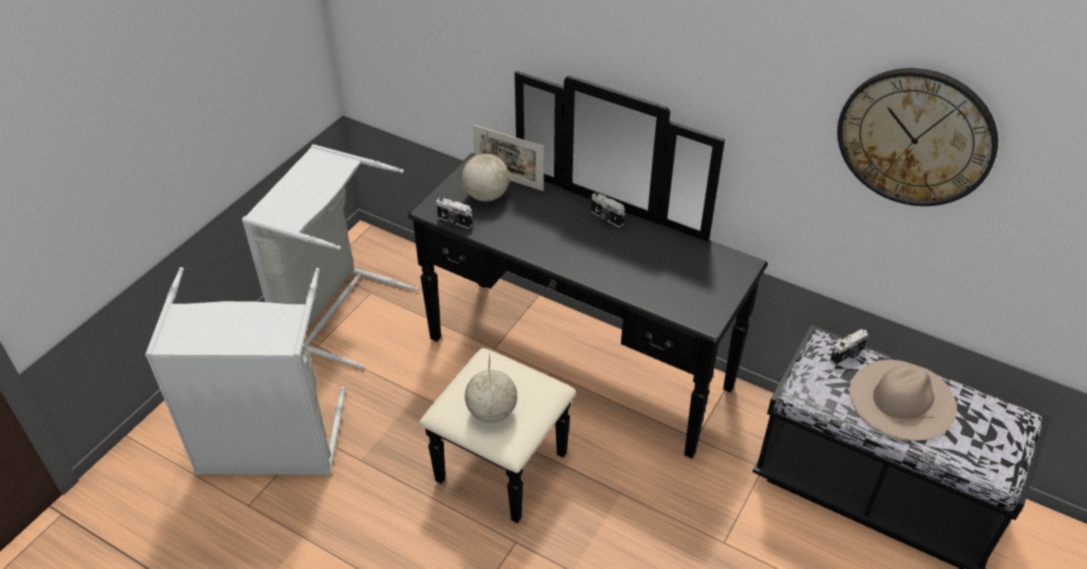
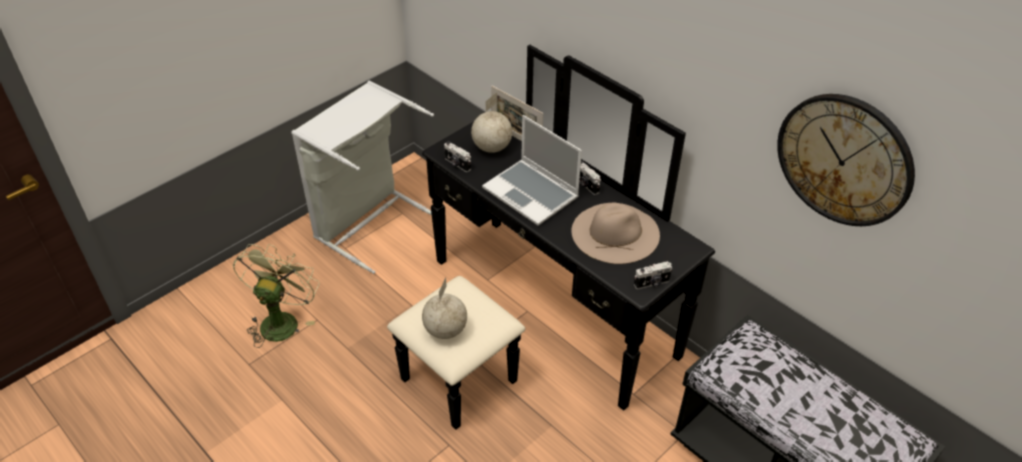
camera: 15 degrees right, 0 degrees up
(270, 445) = (281, 320): grey laundry basket -> green fan
(551, 238) = (532, 193): none -> laptop
(847, 355) = (768, 348): camera -> camera (652, 283)
(902, 399) = (805, 398): beige hat -> beige hat (615, 232)

